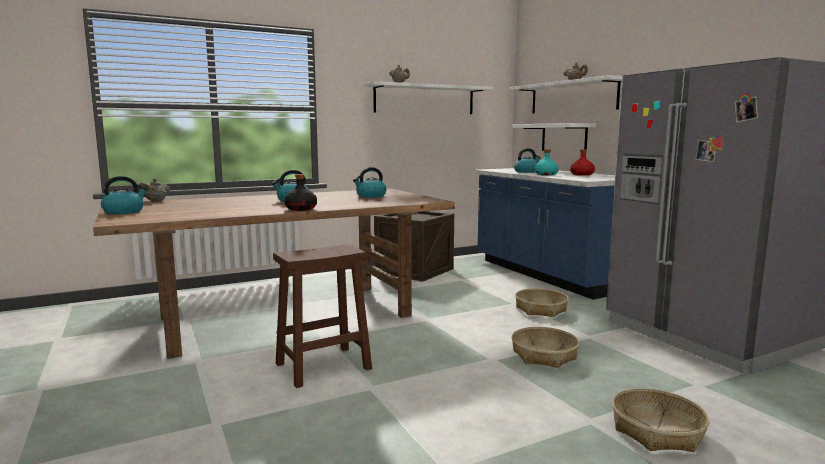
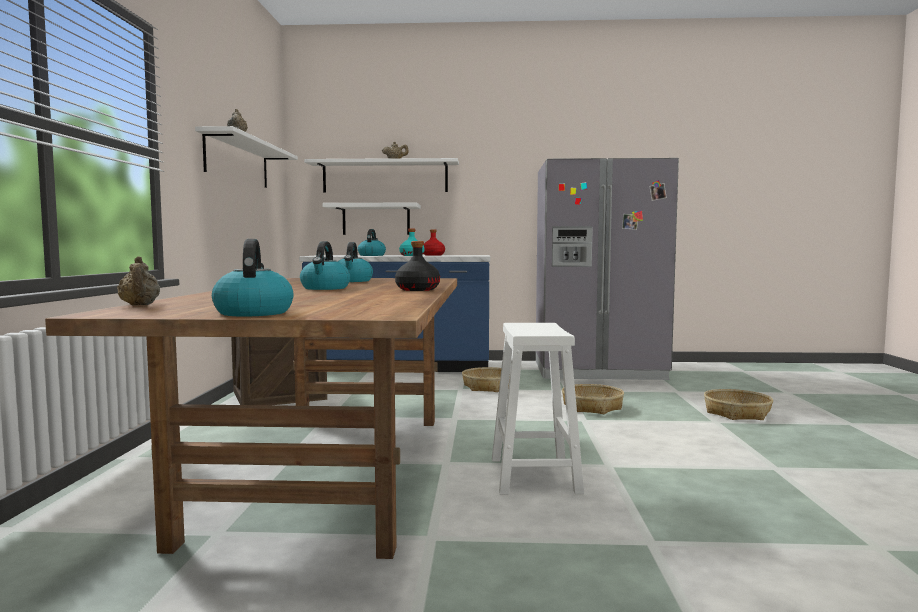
camera: 60 degrees left, 5 degrees down
(322, 367) = (535, 476): brown stool -> white stool

